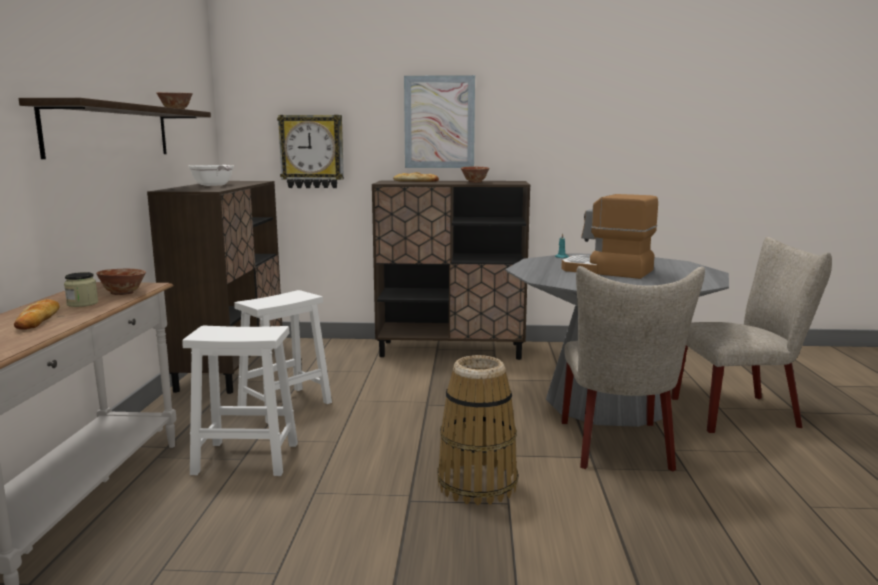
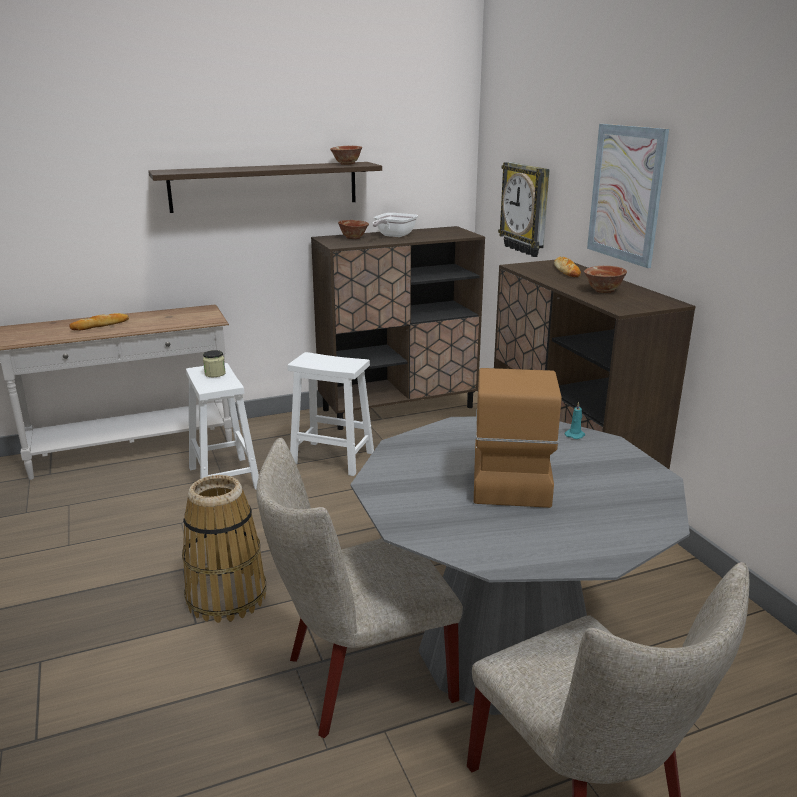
camera: 65 degrees right, 10 degrees up
(82, 303) = (146, 321): jar -> jar (215, 374)
(123, 293) = (181, 321): bowl -> bowl (353, 238)

